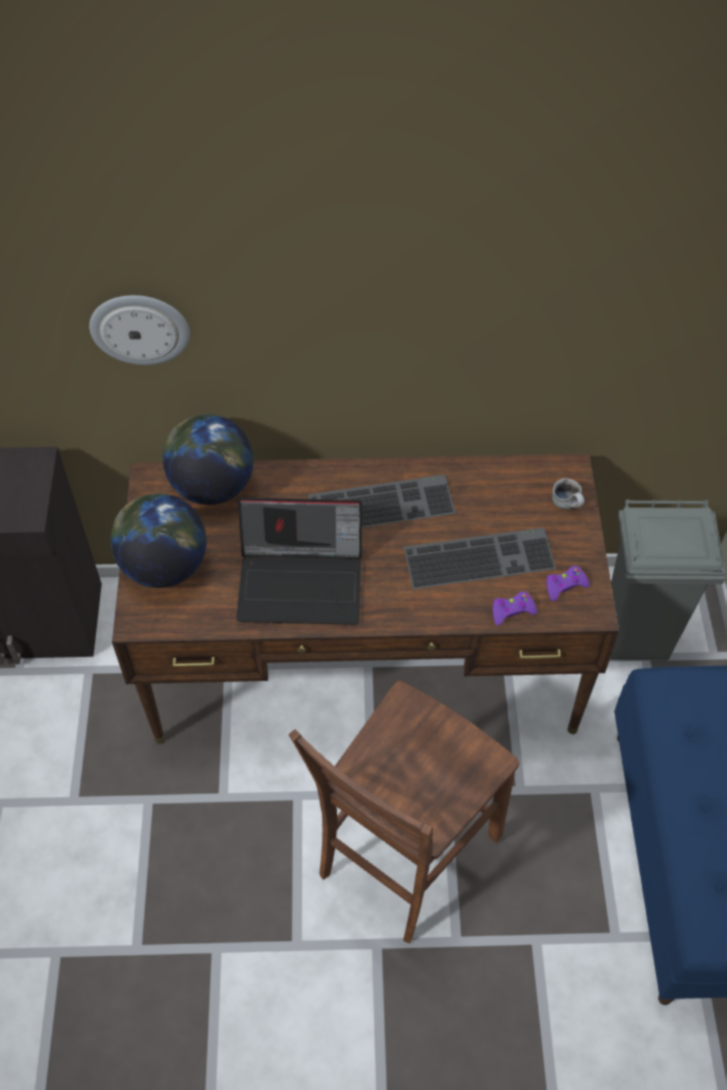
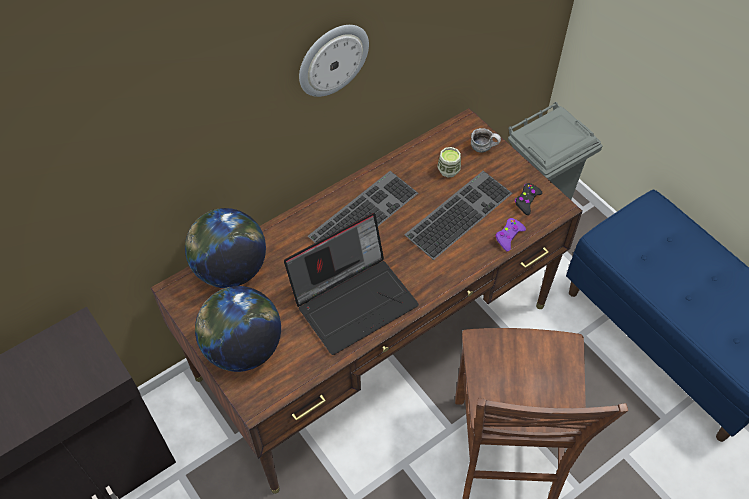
camera: 35 degrees left, 0 degrees up
(140, 328) = (138, 163): wall clock -> wall clock (332, 59)
(507, 507) = (448, 170): none -> cup
(565, 586) = (527, 201): purple game controller -> black game controller

